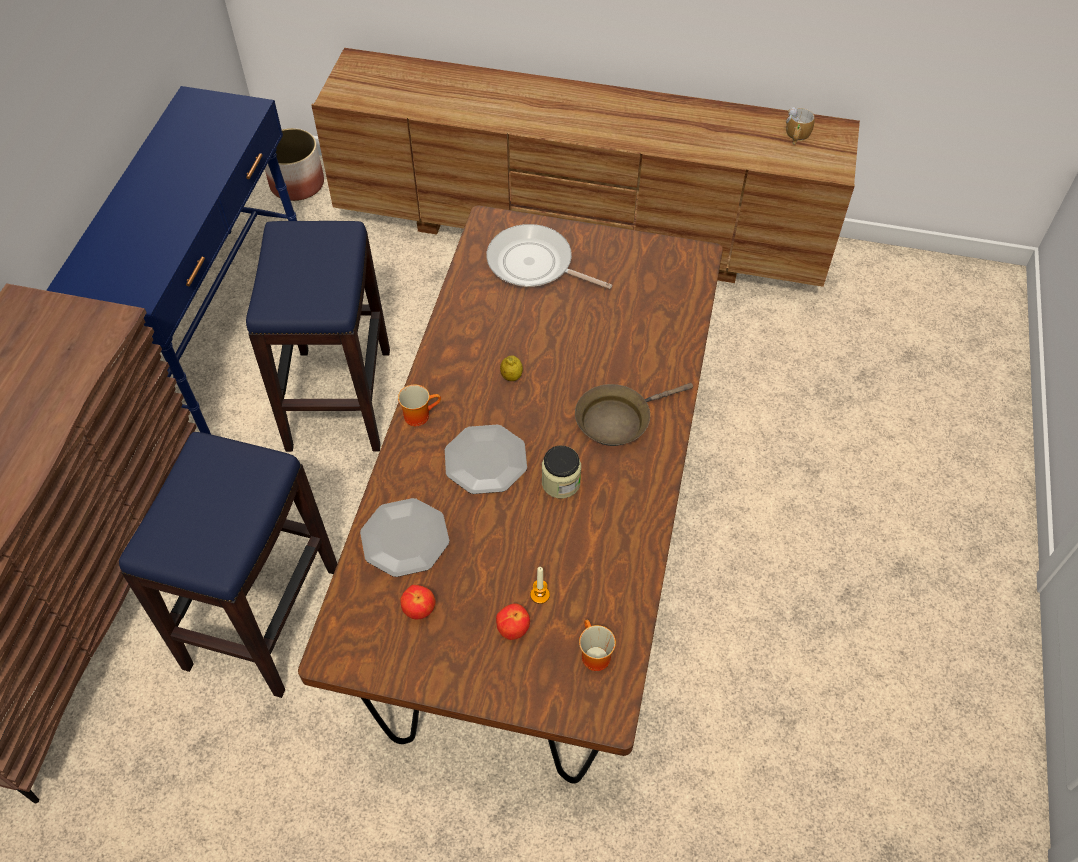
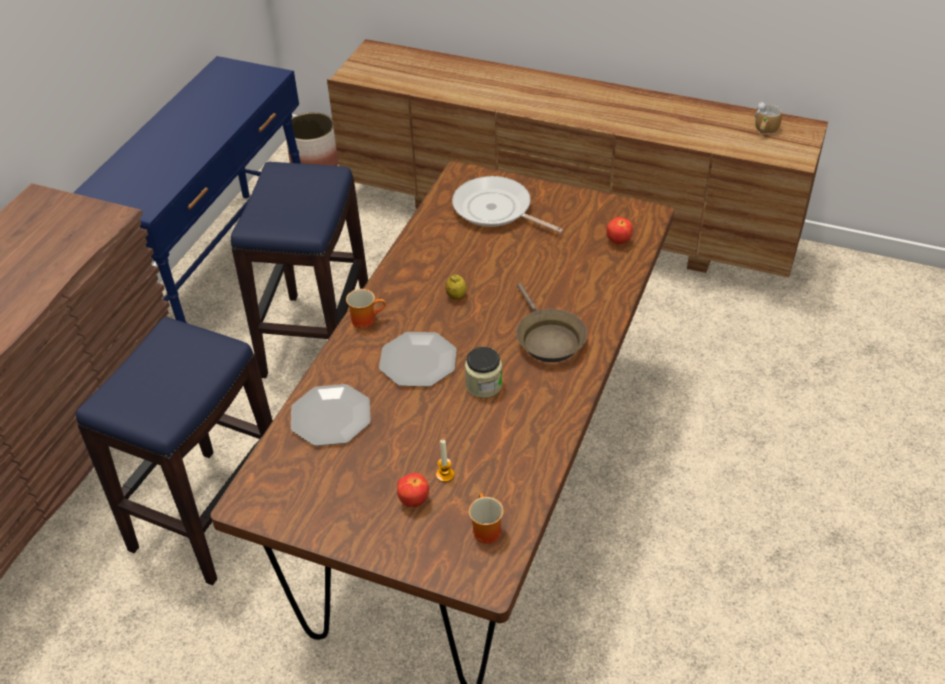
camera: 10 degrees right, 10 degrees down
(419, 610) = (331, 476): apple -> apple (618, 241)
(618, 419) = (547, 339): brown frying pan -> brown frying pan turned 90 degrees counterclockwise

